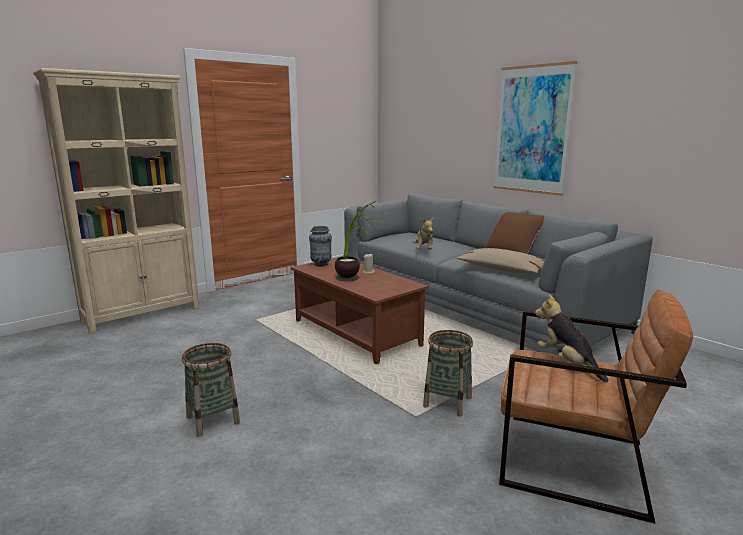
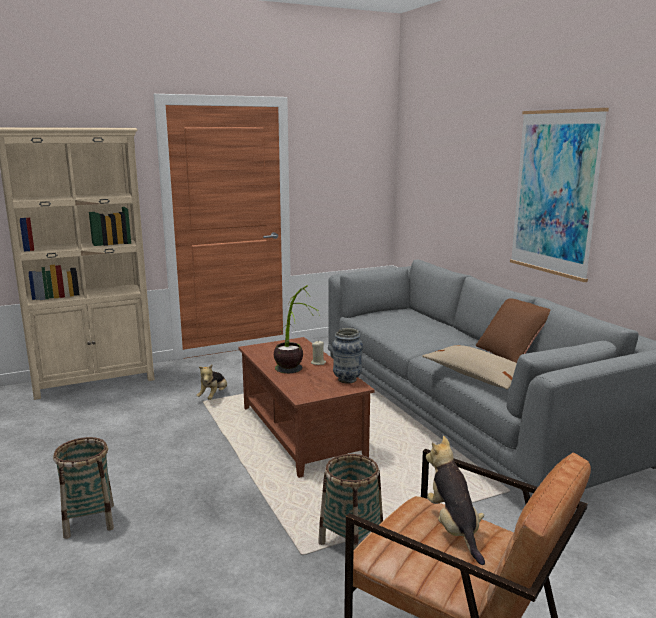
camera: 15 degrees right, 0 degrees up
(321, 264) = (273, 346): vase -> vase (347, 380)
(424, 250) = (403, 337): plush toy -> plush toy (214, 396)

